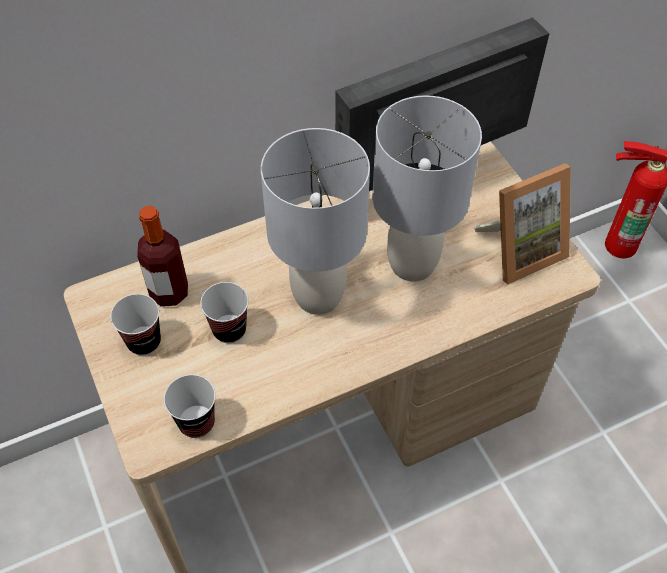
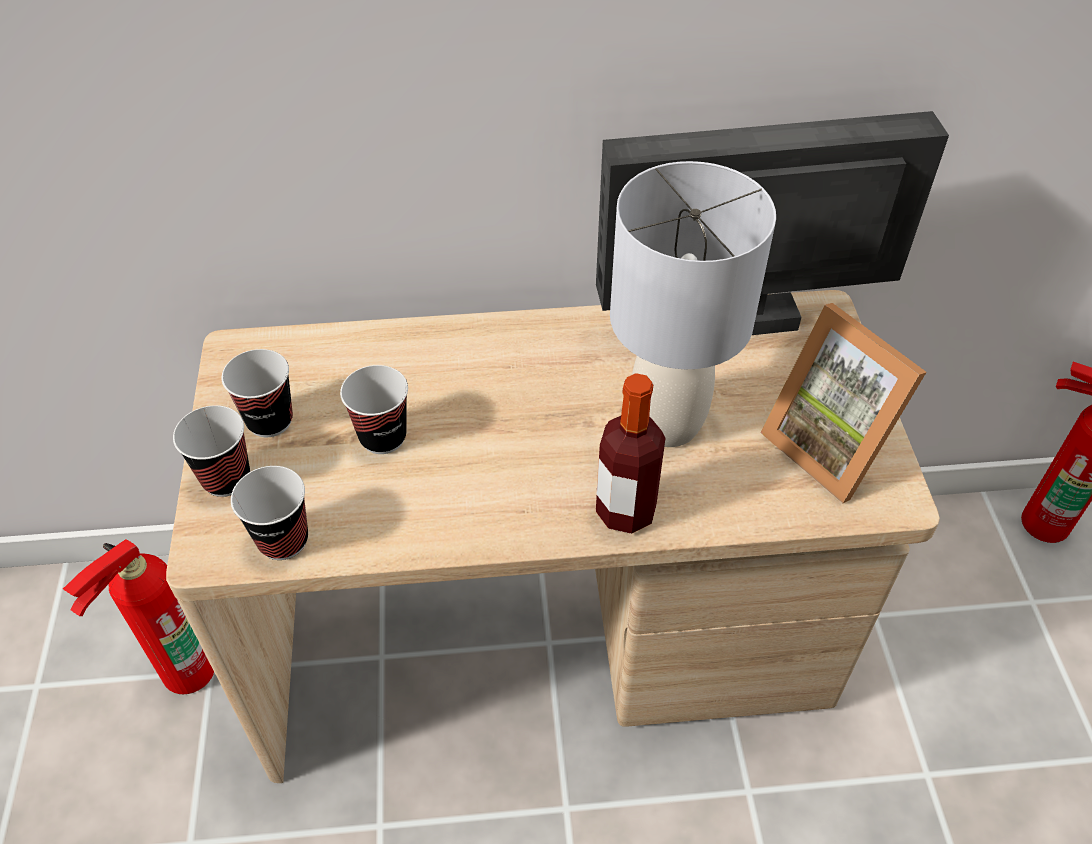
camera: 20 degrees right, 5 degrees down
(83, 534) = (181, 671): none -> fire extinguisher
(134, 392) = (226, 478): none -> cup
(169, 292) = (331, 370): bottle -> bottle (625, 511)
(319, 297) = (520, 429): grey table lamp -> none
(520, 250) = (831, 446): picture frame -> picture frame turned 60 degrees clockwise

